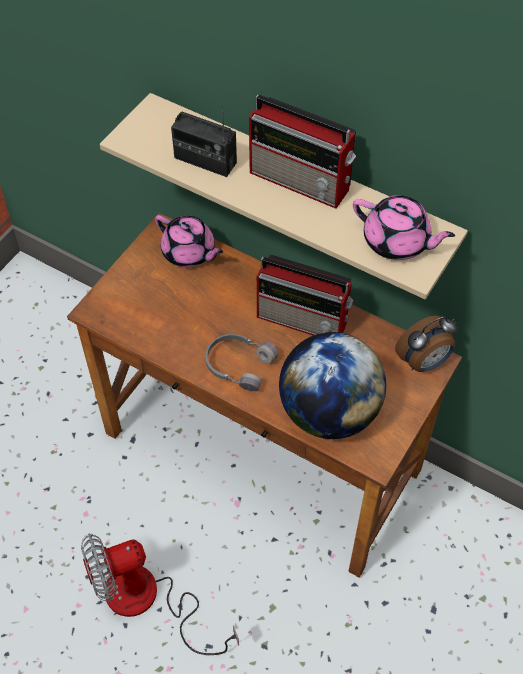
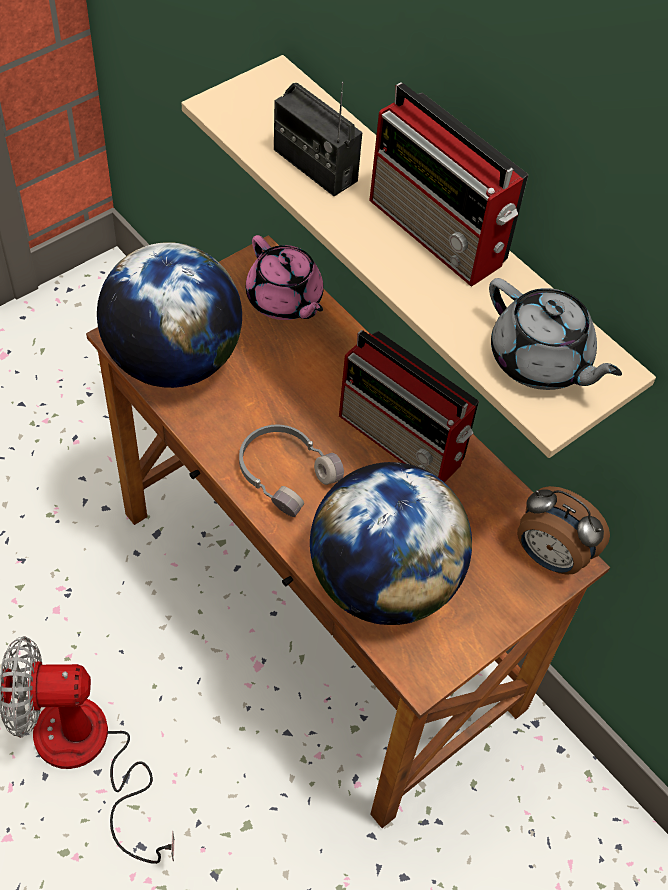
camera: 15 degrees right, 0 degrees up
(134, 315) = (174, 360): none -> globe
(397, 242) = (540, 361): pink teapot -> grey teapot
(423, 362) = (549, 556): alarm clock -> alarm clock turned 45 degrees clockwise

